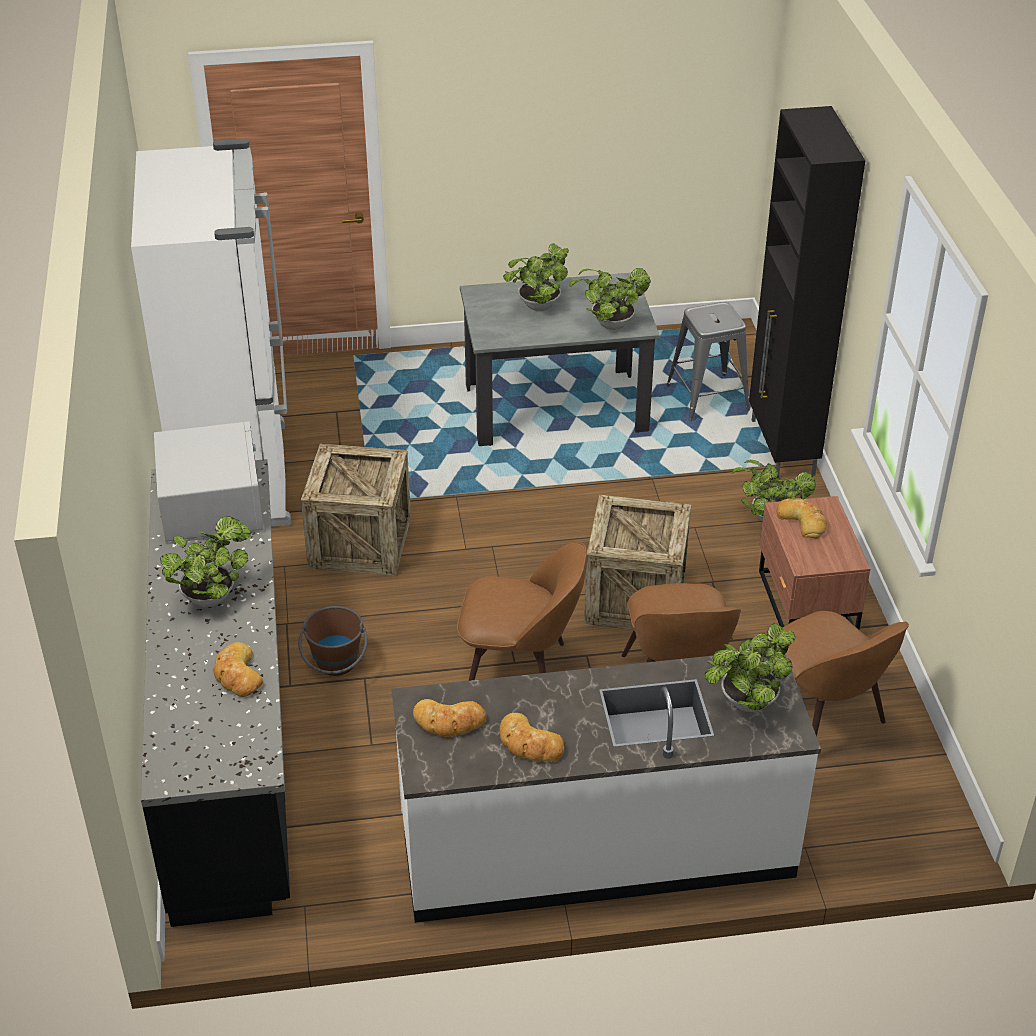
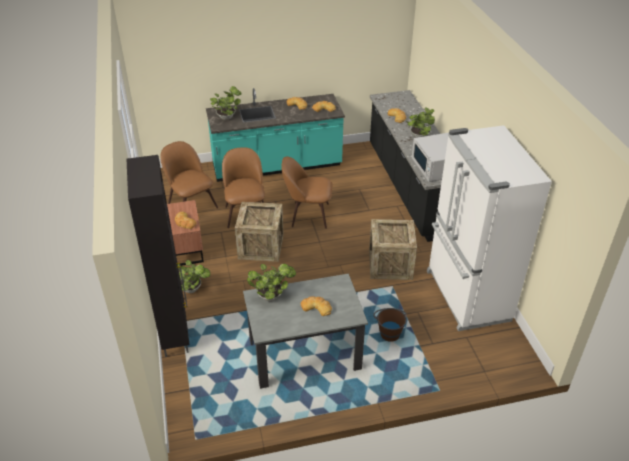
camera: 175 degrees right, 0 degrees up
(336, 668) = (381, 212): brown bucket -> brown bucket (389, 331)
(536, 307) = (316, 307): potted plant -> bread
(596, 848) = (277, 166): white counter -> turquoise counter
(707, 398) = (212, 369): grey stool -> none

